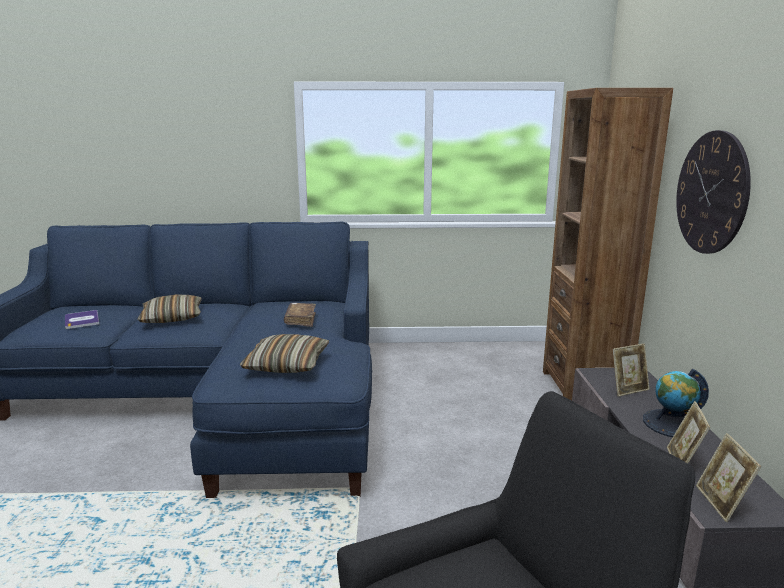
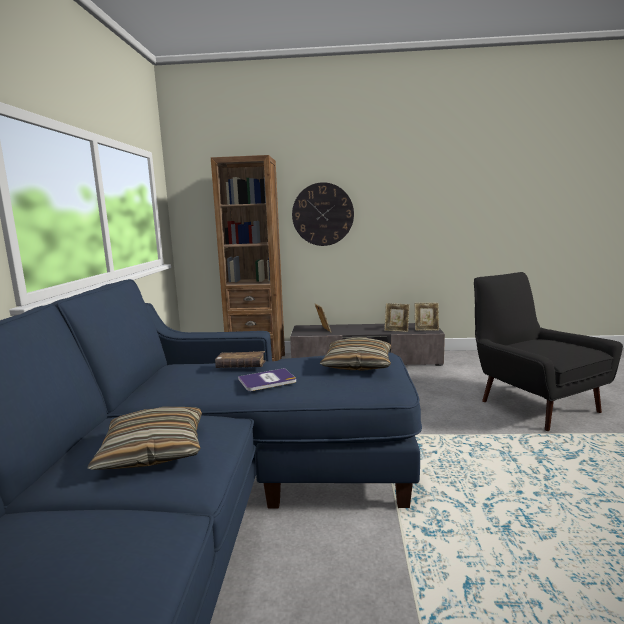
camera: 85 degrees left, 5 degrees down
(82, 320) = (82, 560): book -> book (267, 380)
(672, 424) = (361, 327): globe -> none

